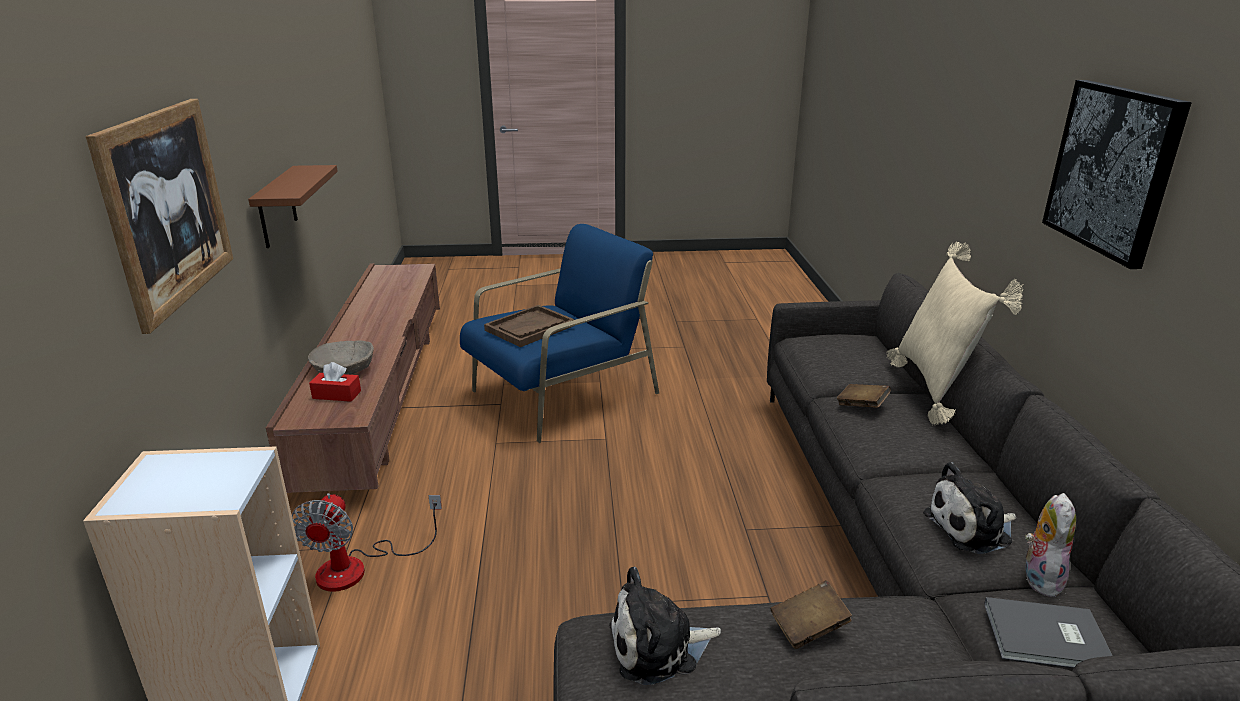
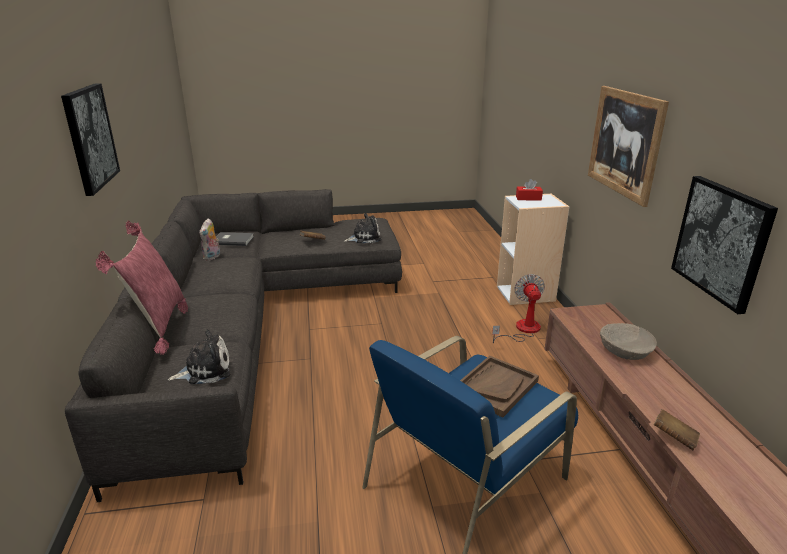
camera: 175 degrees right, 0 degrees up
(277, 207) = (721, 241): brown shelf -> picture
(336, 395) = (599, 328): red tissue box -> red tissue box (528, 198)
(861, 405) = (222, 320): brown book -> brown book (674, 438)
(936, 395) = (157, 333): beige pillow -> red pillow
(972, 528) = (223, 266): plush toy -> plush toy (205, 370)

